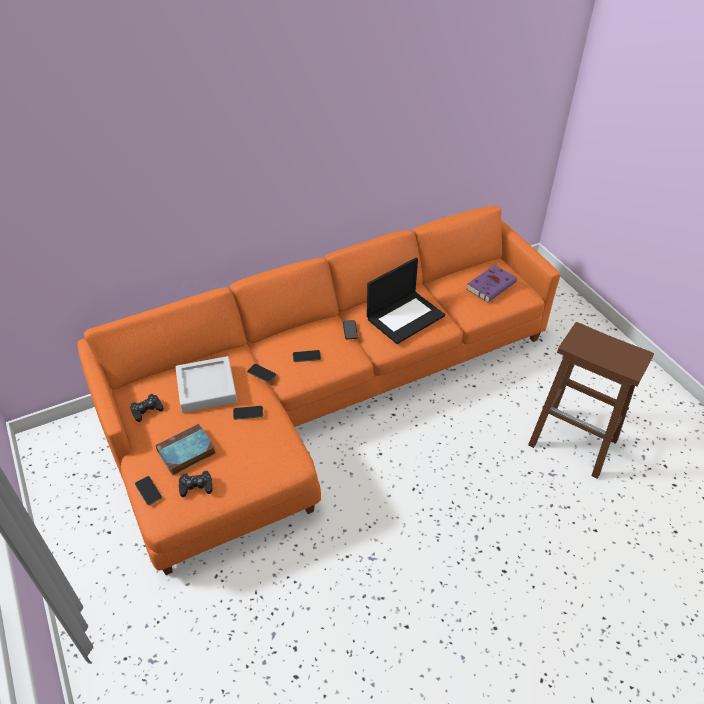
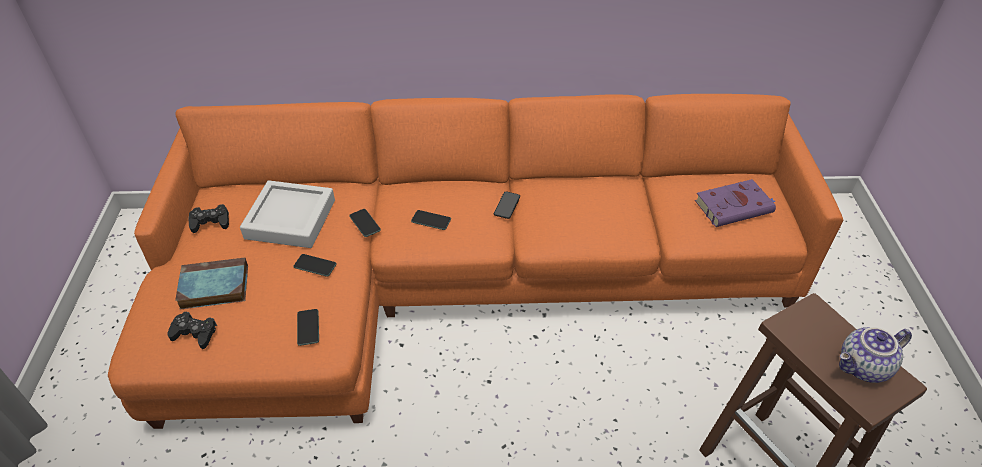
camera: 25 degrees right, 0 degrees up
(148, 491) = (143, 317): phone -> phone (308, 327)
(405, 316) = (588, 211): laptop -> none
(620, 353) = (864, 368): none -> teapot

